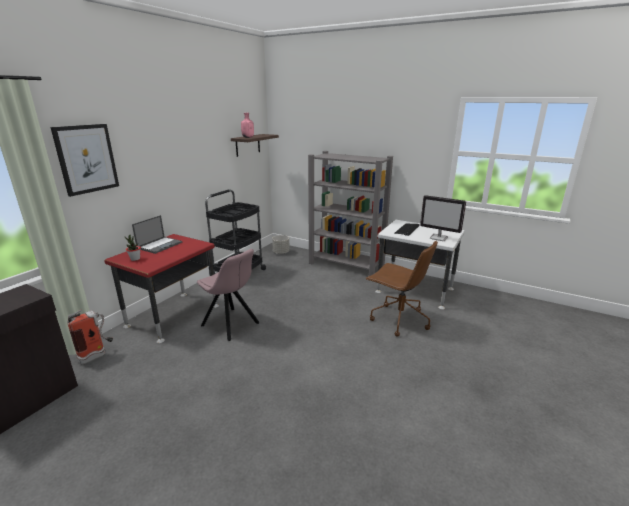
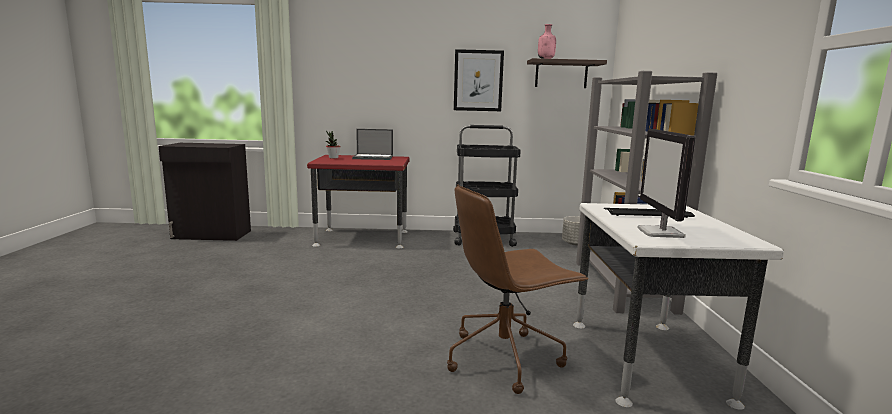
camera: 60 degrees right, 10 degrees down
(86, 159) = (330, 56): picture -> picture (478, 80)
(97, 355) = (279, 234): fire extinguisher -> none
(231, 324) = (370, 261): pink chair -> none
(397, 319) = (508, 358): brown office chair -> brown office chair turned 60 degrees clockwise

